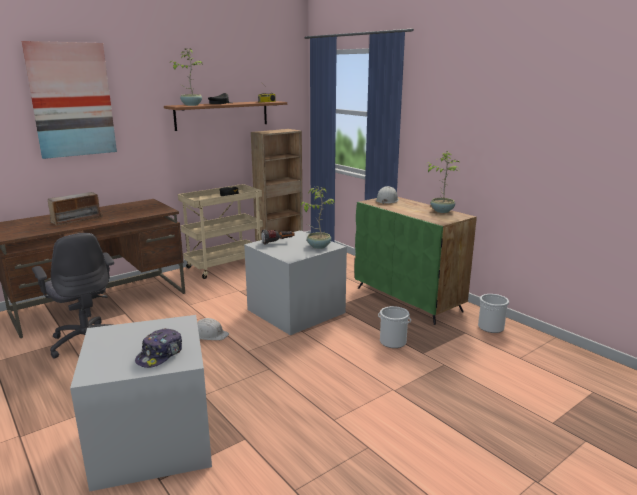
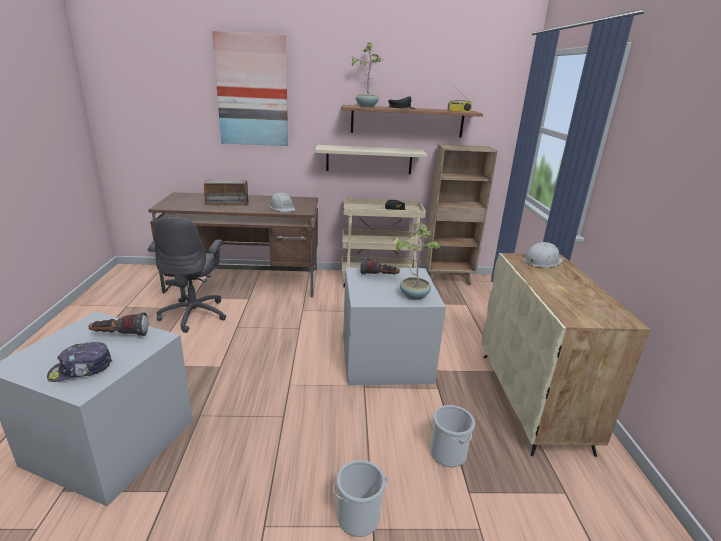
camera: 35 degrees right, 5 degrees up
(148, 330) = (120, 335): none -> flashlight
(194, 154) = (369, 159): none -> beige shelf
(210, 334) = (281, 349): white hard hat -> white hard hat (282, 208)
(408, 299) = (532, 400): green cabinet -> beige cabinet
(442, 211) = (602, 301): potted plant -> none
(491, 327) = (618, 506): bucket -> bucket (358, 517)

